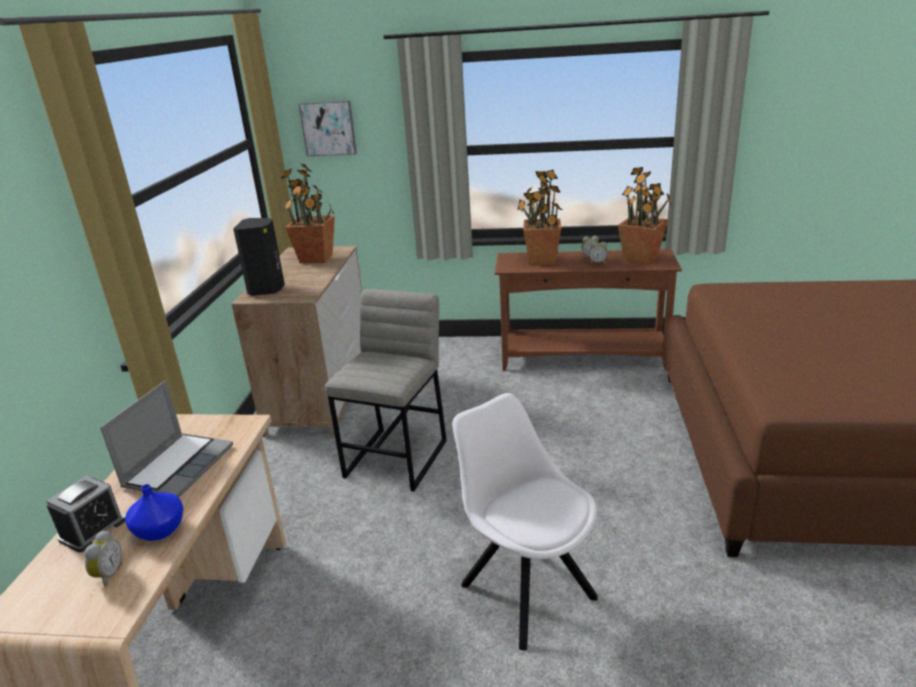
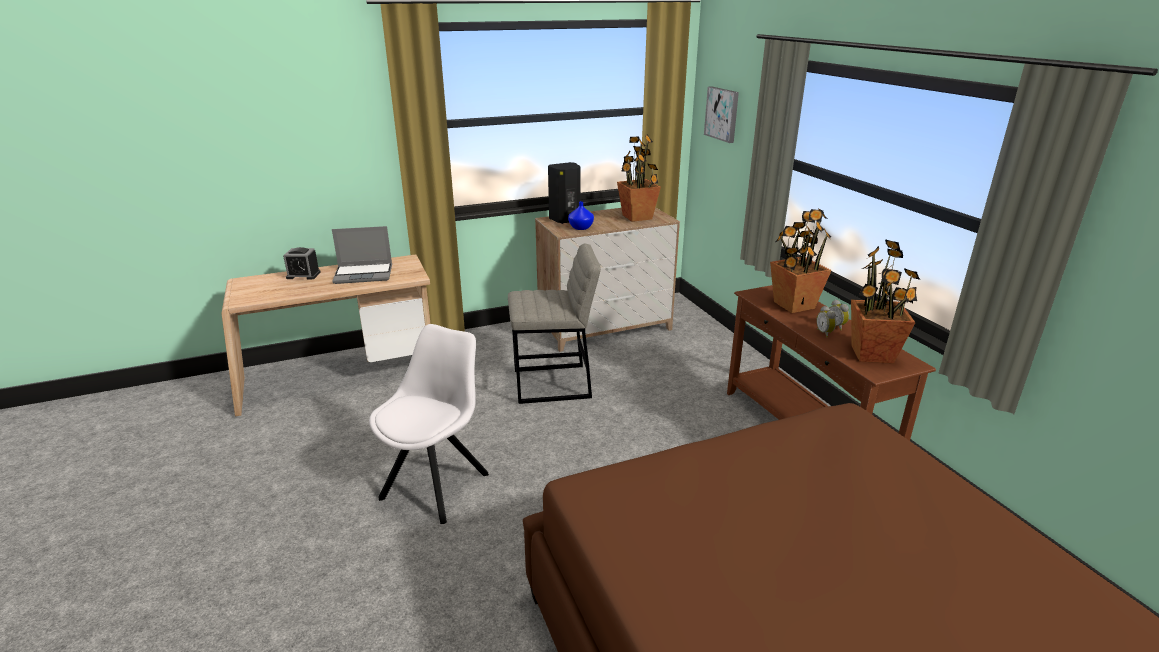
camera: 60 degrees right, 0 degrees up
(108, 575) = (270, 290): alarm clock -> none
(160, 529) = (307, 289): blue vase -> blue vase (581, 227)

